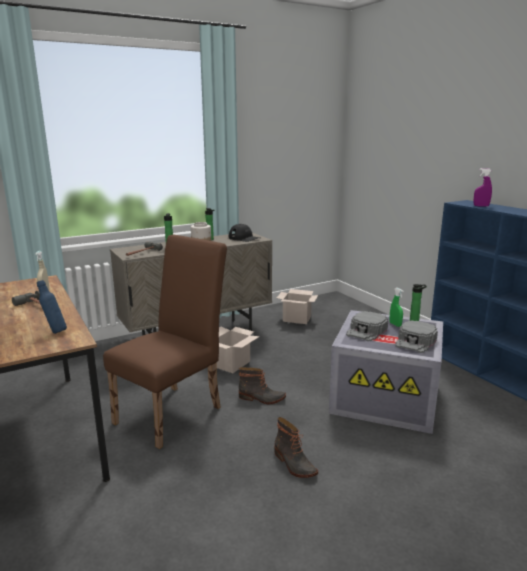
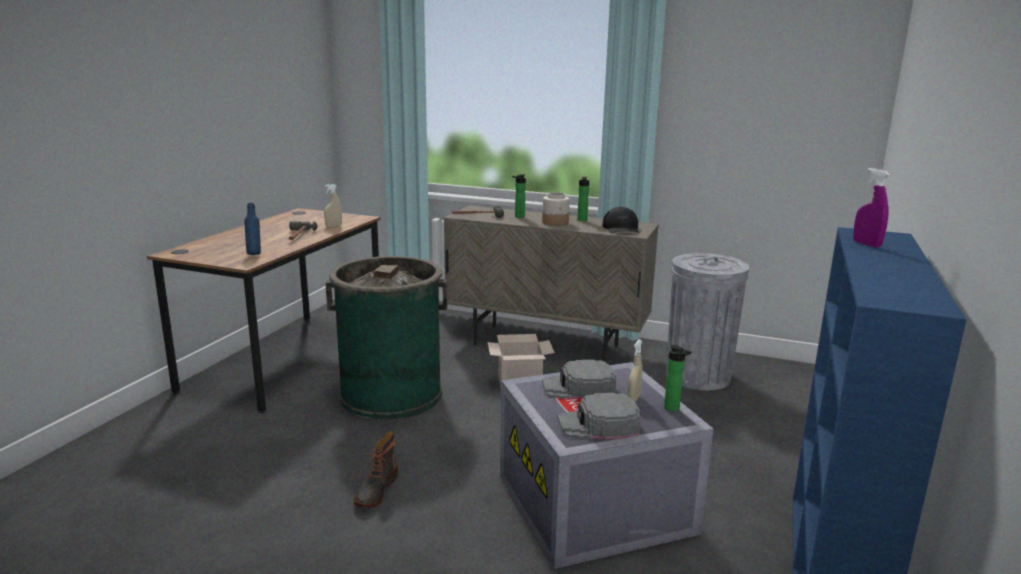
camera: 50 degrees right, 0 degrees up
(174, 411) = (391, 395): brown chair -> green trash can
(261, 398) = (474, 426): boot -> none
(297, 319) = (698, 376): cardboard box -> grey trash can
(395, 324) = (633, 399): green spray bottle -> beige spray bottle

